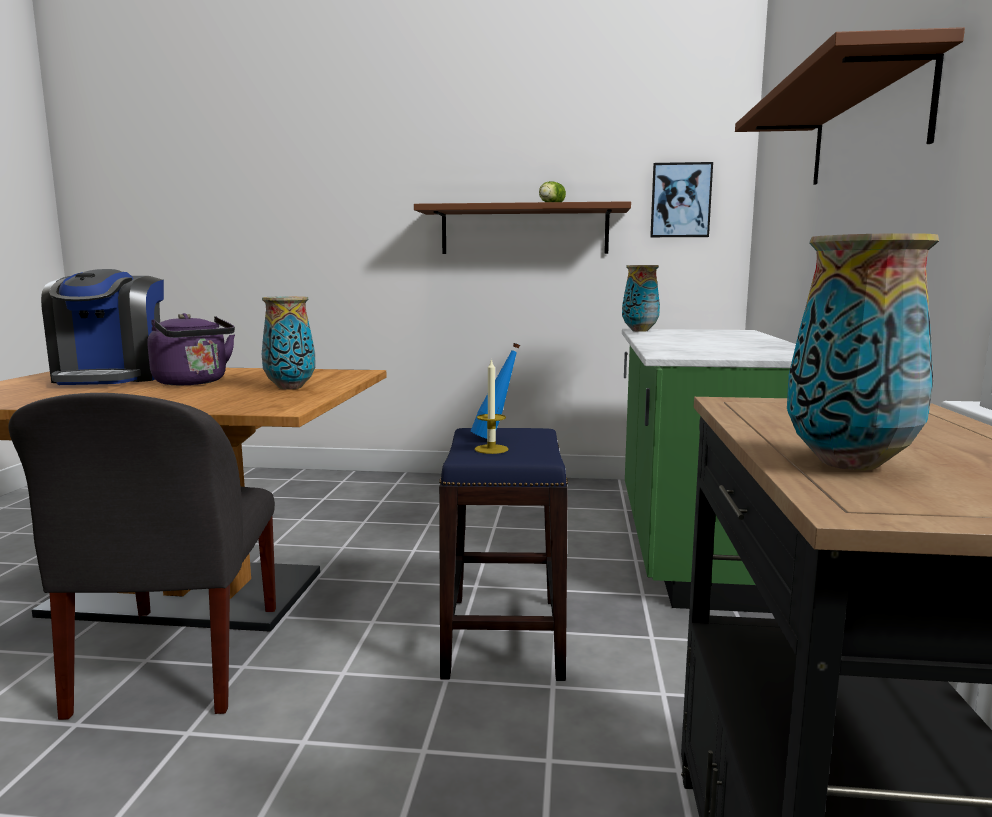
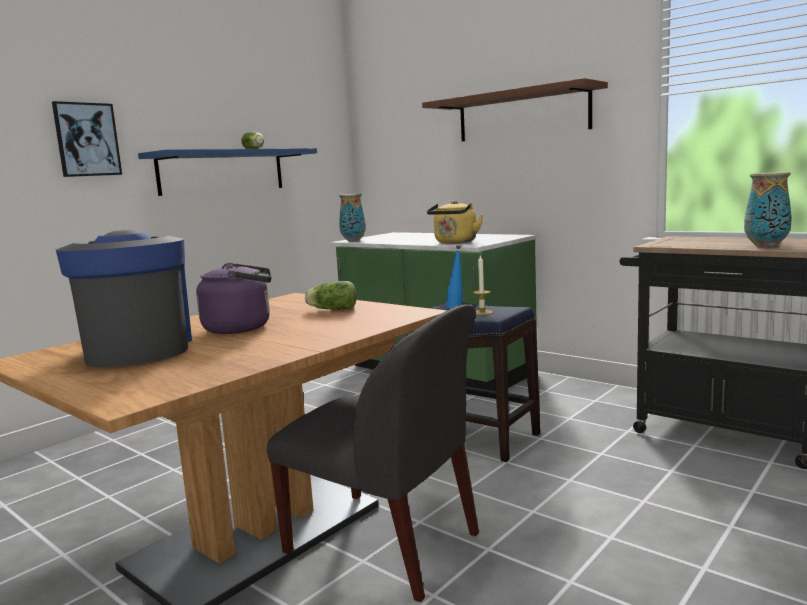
camera: 55 degrees left, 0 degrees up
(112, 378) = (138, 349): coffee machine -> coffee machine turned 135 degrees counterclockwise
(290, 388) = (331, 309): vase -> lettuce
(524, 230) = (222, 171): brown shelf -> blue shelf
(678, 349) = (455, 242): none -> yellow kettle
(680, 200) = (318, 146): picture -> picture (87, 139)

